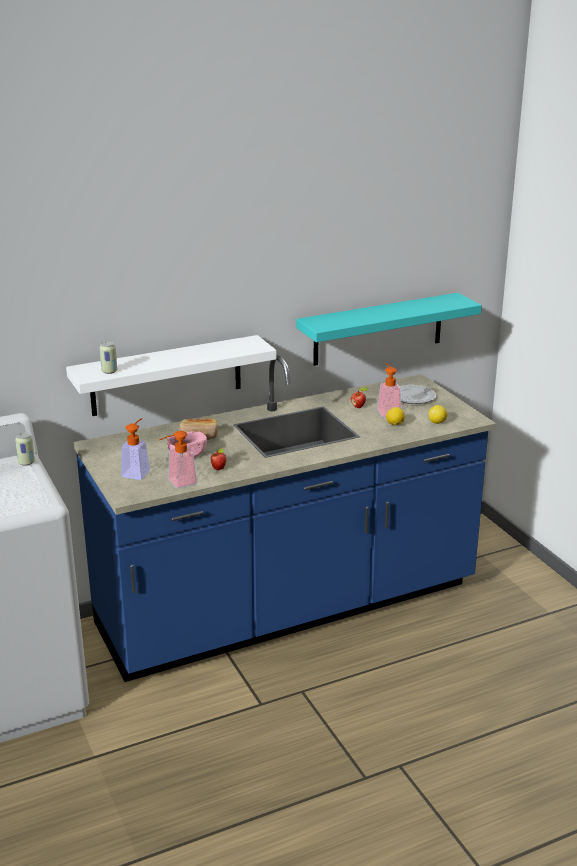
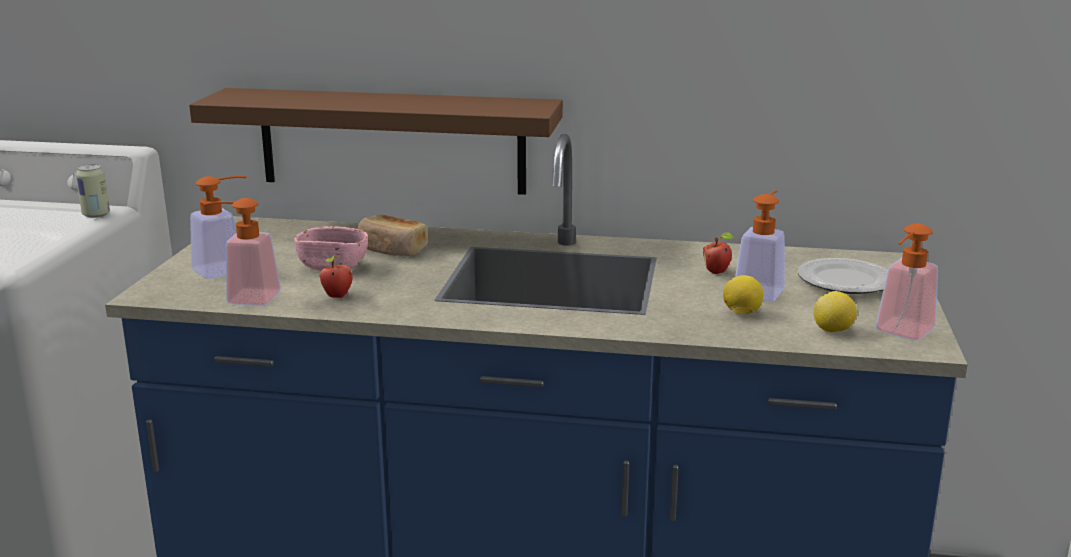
camera: 35 degrees right, 5 degrees down
(109, 371) = (258, 99): can -> none
(166, 376) = (392, 141): white shelf -> brown shelf
(378, 329) = (824, 140): turquoise shelf -> none
(461, 416) = (900, 333): none -> soap dispenser

